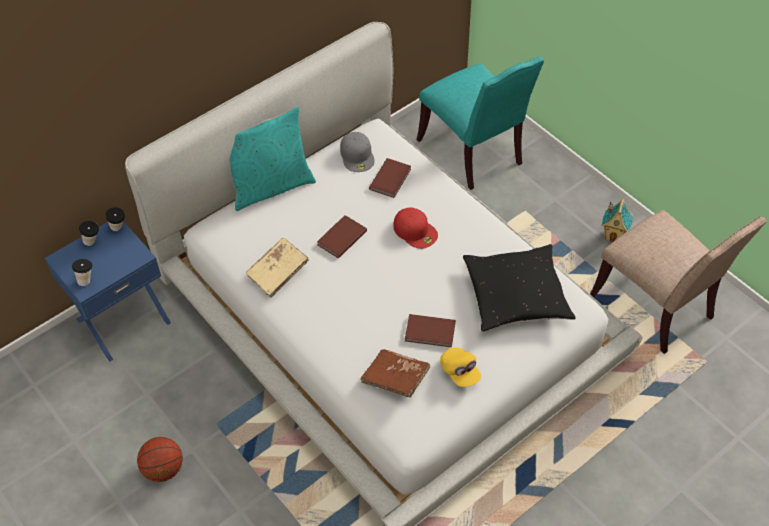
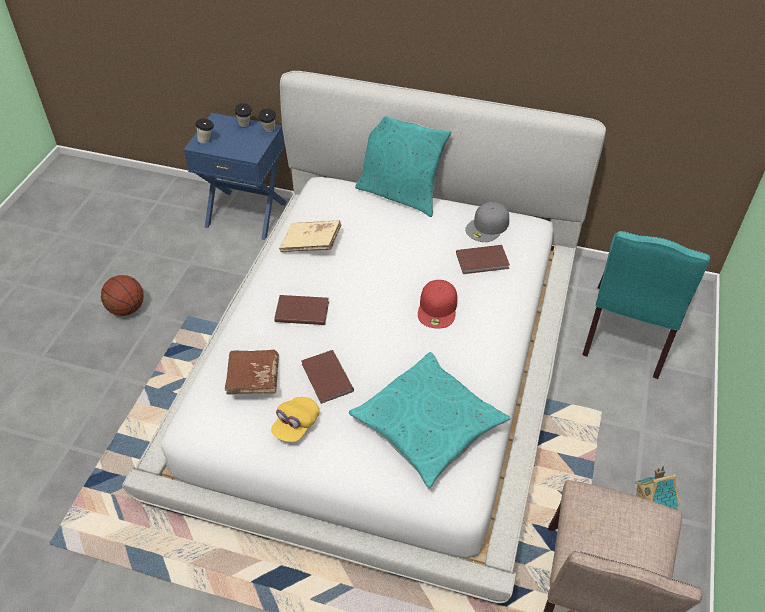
camera: 55 degrees right, 5 degrees down
(340, 238) = (383, 262): brown book -> brown book (301, 311)
(516, 295) = (428, 425): black pillow -> turquoise pillow

